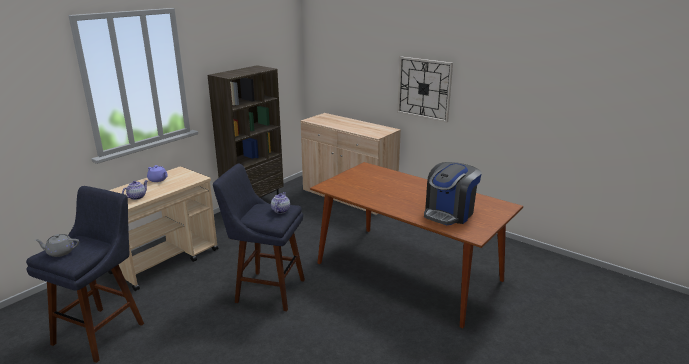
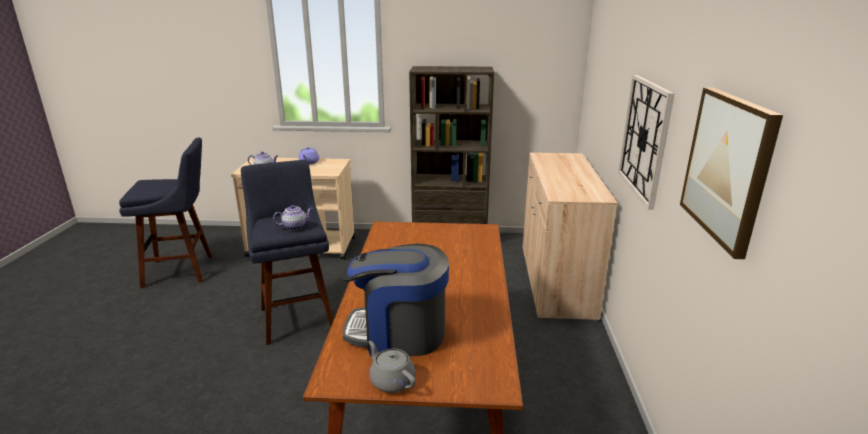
camera: 55 degrees right, 0 degrees up
(60, 252) = (147, 183): grey teapot -> grey teapot (391, 380)
(514, 88) = (727, 167): none -> picture

